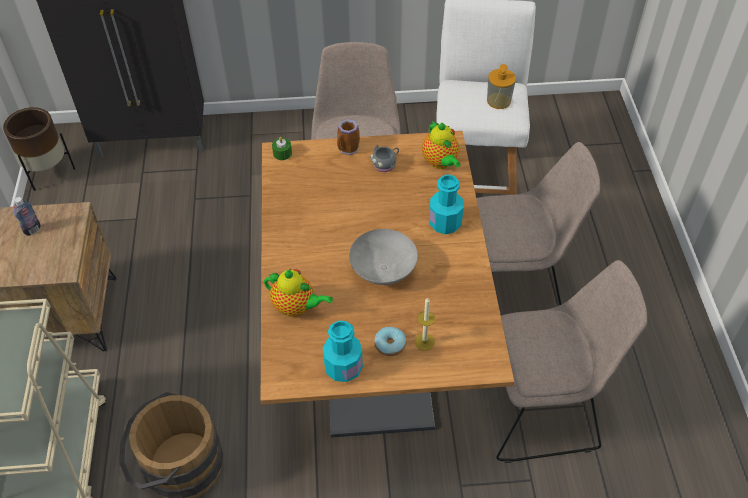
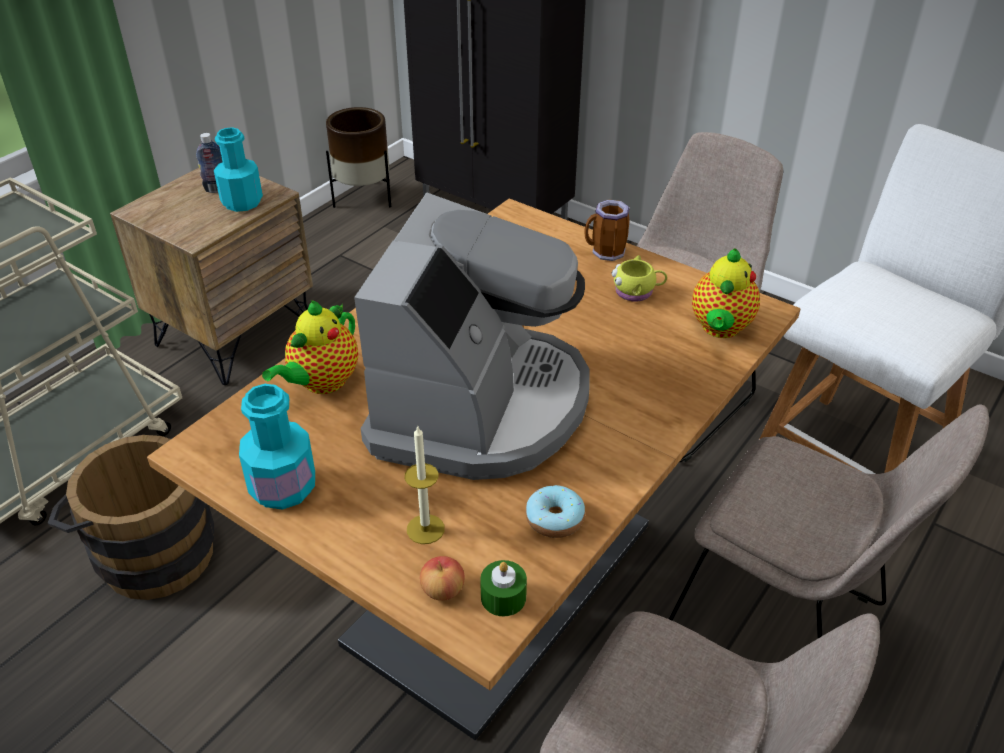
camera: 40 degrees right, 10 degrees down
(282, 153) = (518, 219): green candle -> green candle (503, 597)
(296, 307) = (321, 383): teapot -> teapot turned 60 degrees clockwise
(382, 270) = (480, 406): grey bowl -> coffee machine
(385, 164) = (637, 292): grey mug -> yellow mug
(390, 345) = (375, 501): donut -> donut (554, 519)
(445, 223) = (639, 401): turquoise bottle -> turquoise bottle (242, 202)
(460, 361) = (443, 590): none -> apple
(498, 101) = (920, 316): soap dispenser -> none

